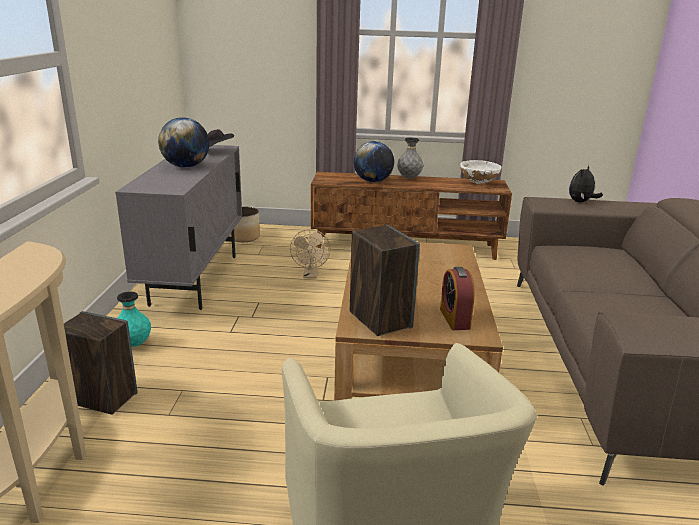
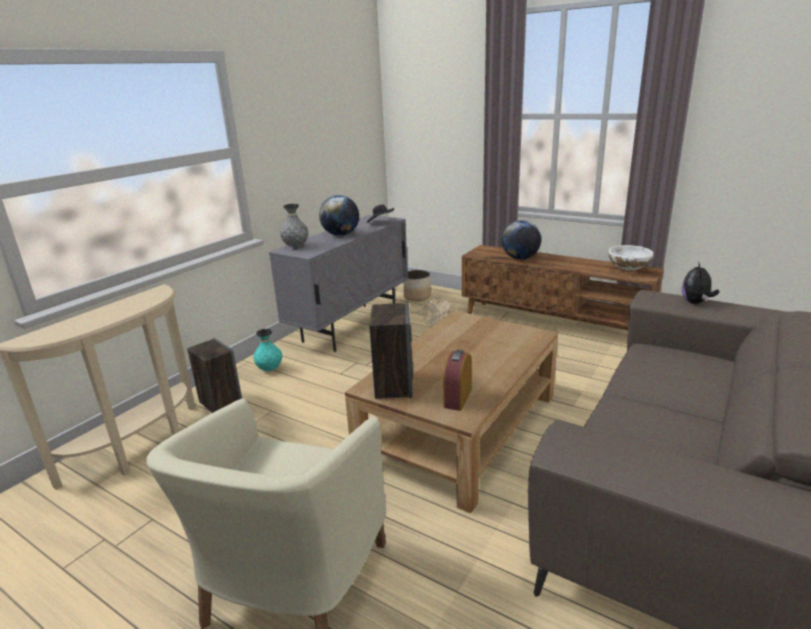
camera: 30 degrees right, 0 degrees up
(409, 178) = (560, 258): grey vase -> grey vase (296, 247)
(581, 202) = (696, 302): plush toy -> plush toy turned 45 degrees counterclockwise

